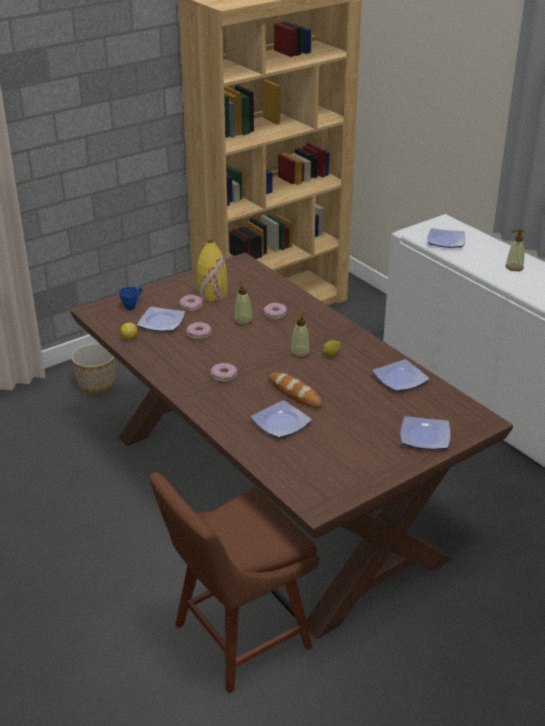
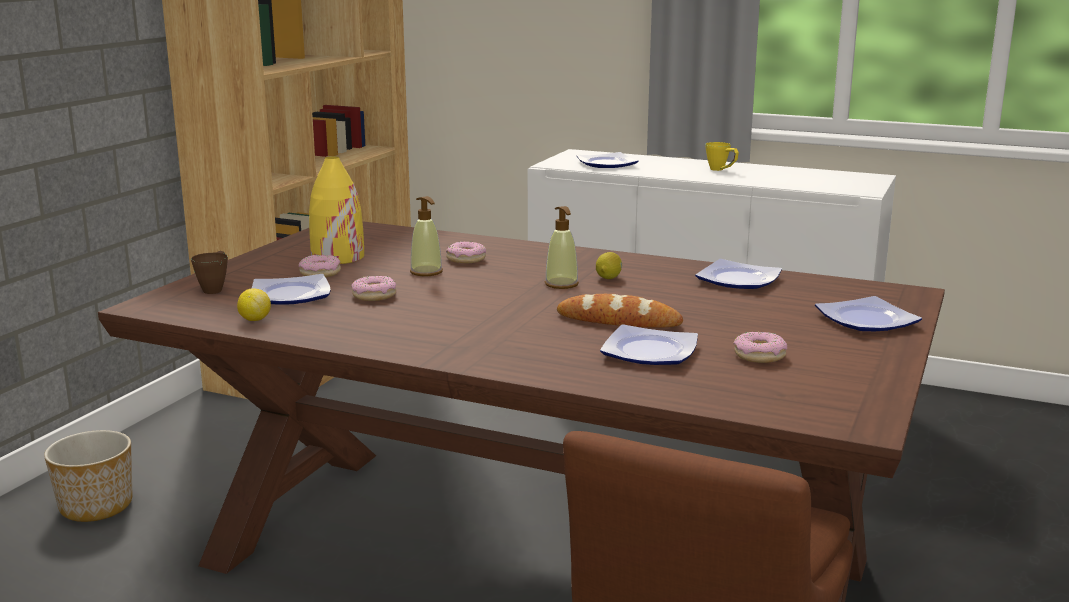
camera: 30 degrees left, 15 degrees down
(133, 306) = (215, 288): blue mug -> brown mug
(224, 376) = (480, 326): donut -> donut (759, 355)
(514, 267) = (721, 170): soap dispenser -> yellow mug

